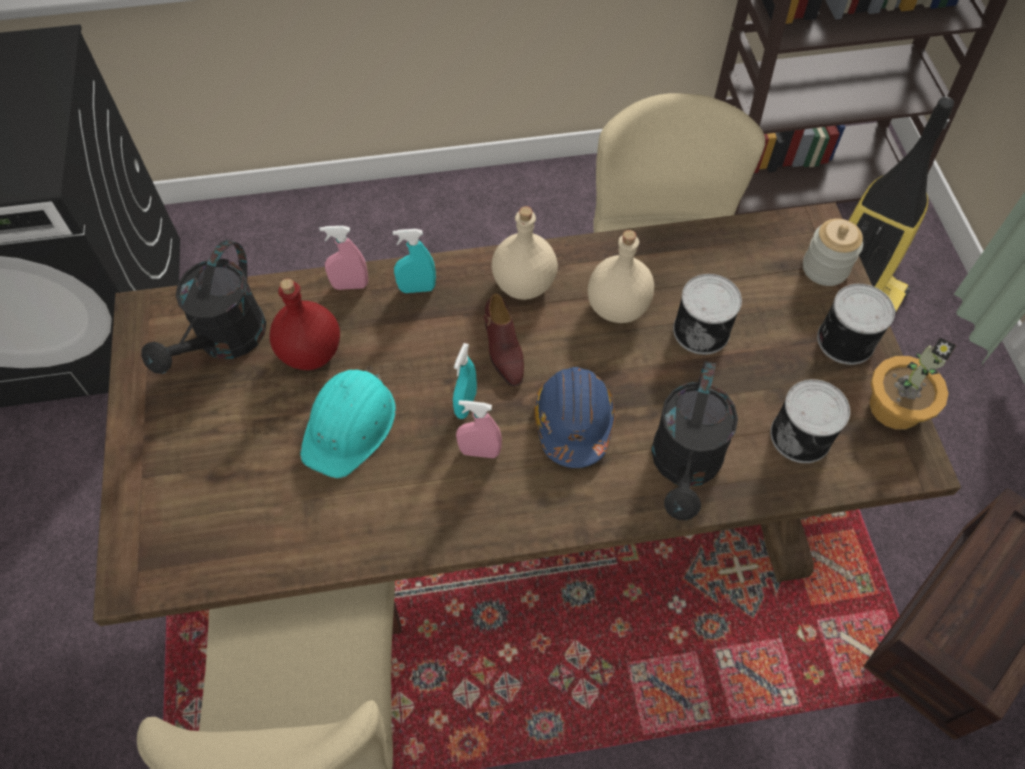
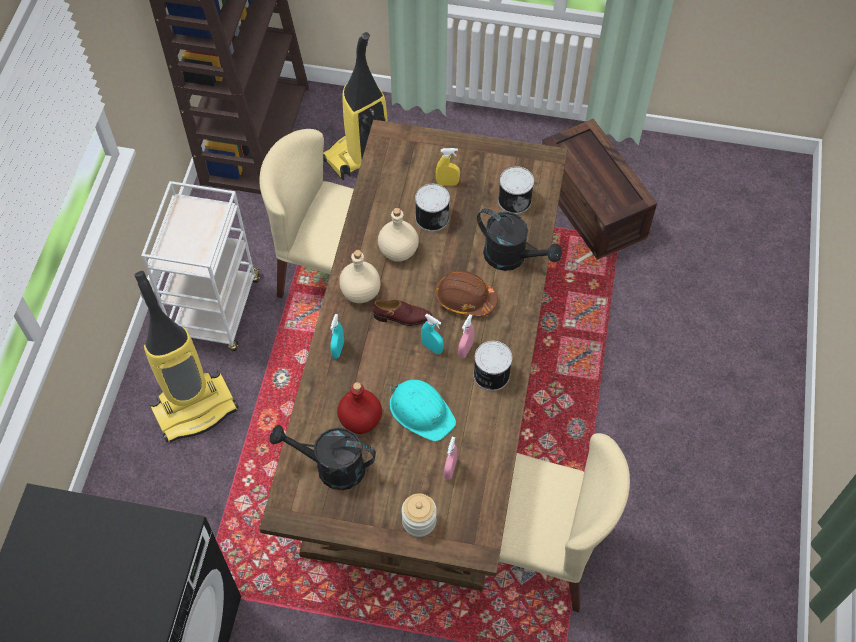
camera: 70 degrees left, 0 degrees up
(225, 342) = (331, 467): black watering can -> black watering can turned 150 degrees clockwise
(350, 285) = (318, 386): pink spray bottle -> pink spray bottle (450, 469)
(403, 251) = (195, 407): none -> vacuum cleaner
(538, 225) = (216, 311): none -> white cart
(573, 422) = (465, 299): blue hard hat -> brown hard hat
(777, 331) = (447, 183): none -> yellow spray bottle
(825, 268) = (416, 144): jar -> jar (419, 521)
(844, 339) = (465, 156): can -> can (490, 375)
(895, 406) = (514, 153): potted plant -> none

